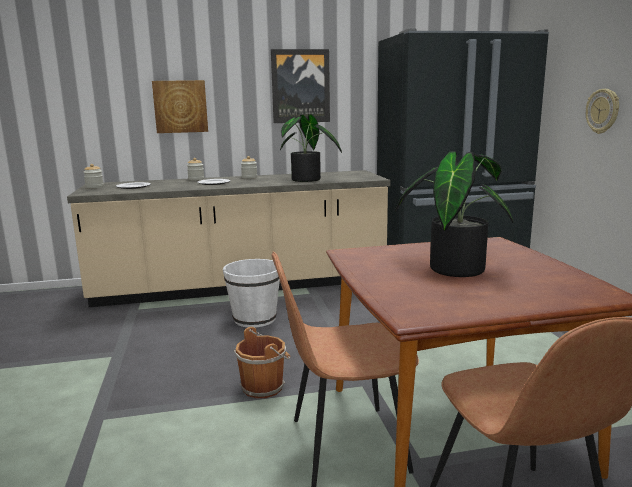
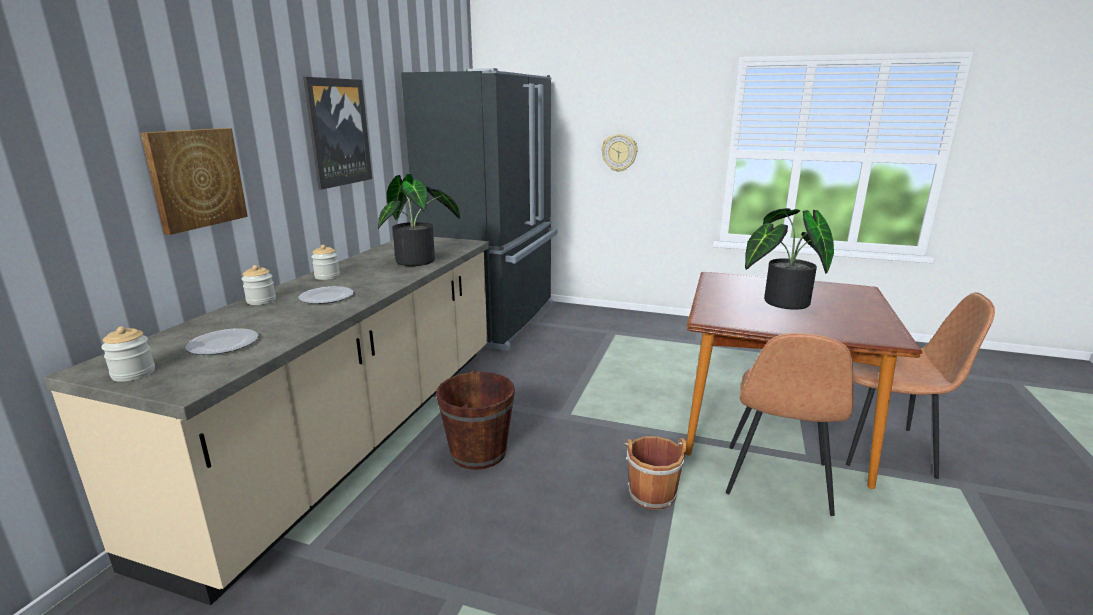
camera: 60 degrees left, 5 degrees up
(255, 319) = (478, 453): white bucket -> brown bucket

